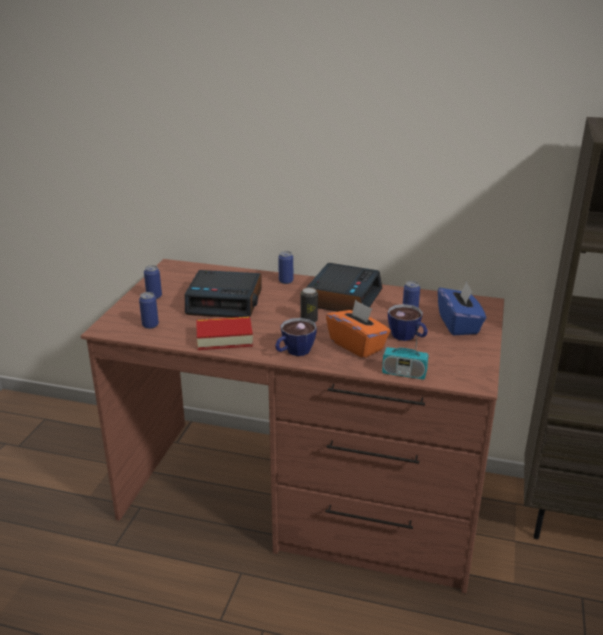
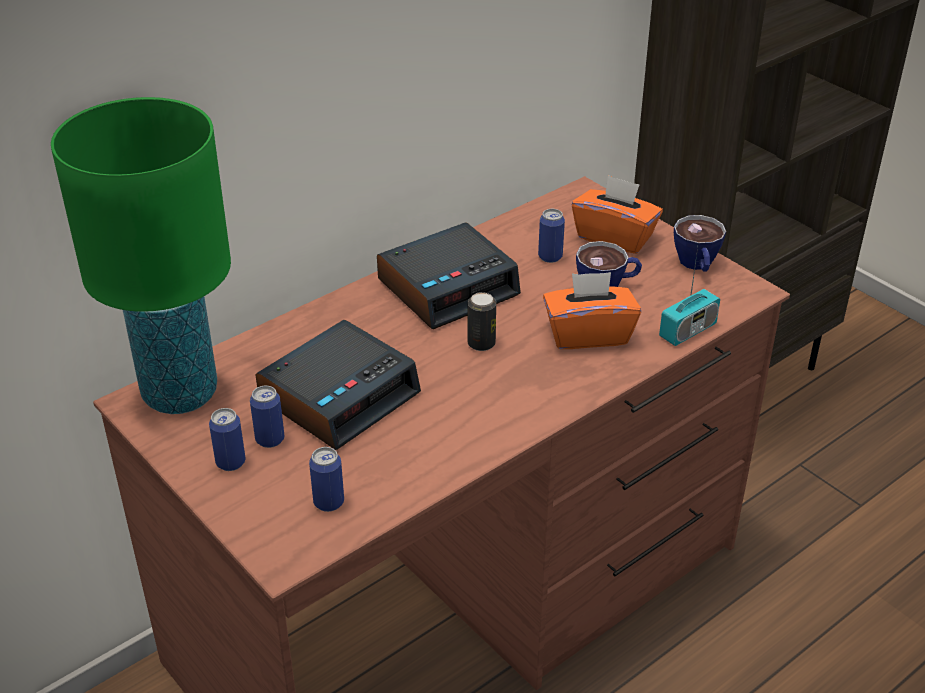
camera: 55 degrees left, 10 degrees up
(186, 271) = (180, 393): none -> green table lamp
(224, 338) = (452, 441): book -> none
(286, 281) = (340, 312): can -> can (270, 439)
(294, 352) = (554, 394): cup -> cup (697, 265)
(343, 297) = (448, 287): alarm clock -> alarm clock turned 90 degrees clockwise
(459, 324) = (615, 237): blue tissue box -> orange tissue box

